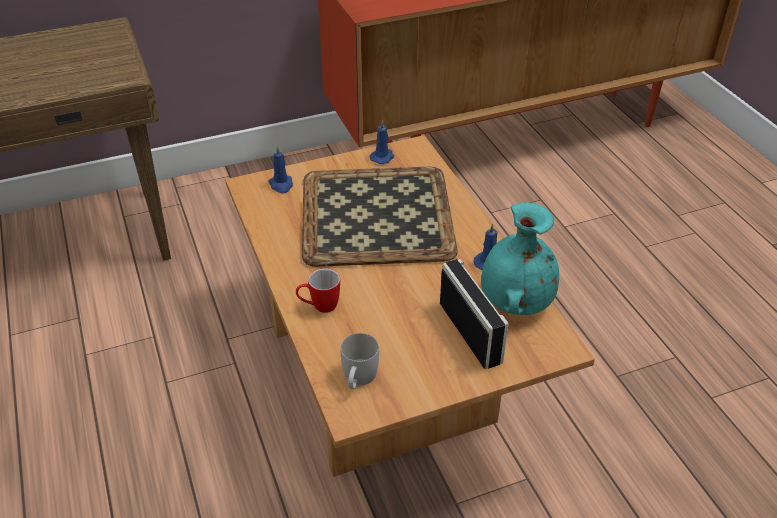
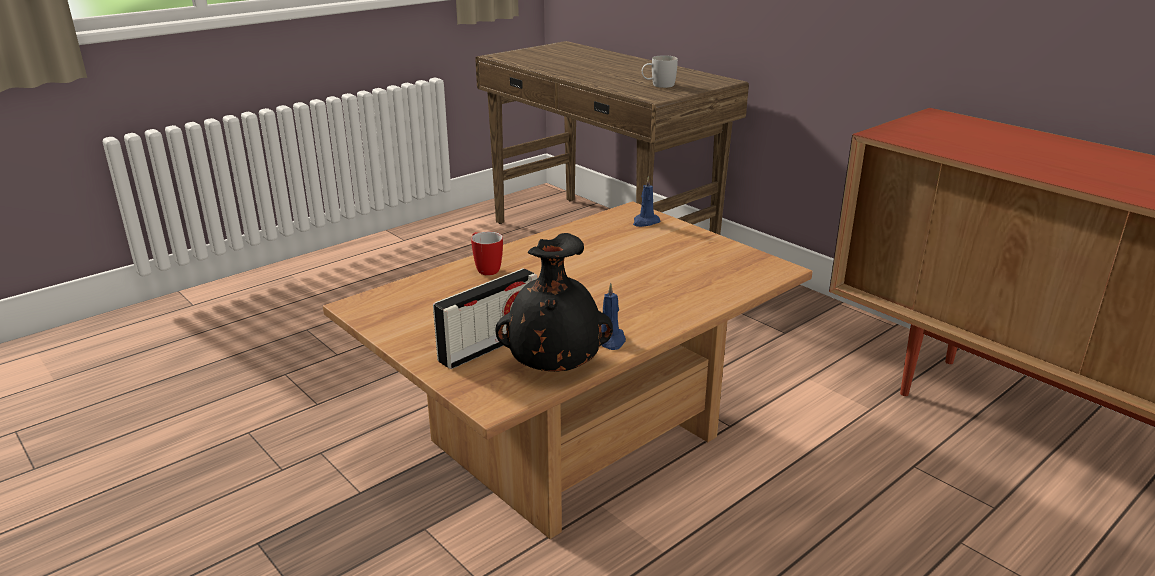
camera: 70 degrees right, 15 degrees down
(358, 379) = (399, 301): white mug -> white mug (658, 85)
(378, 217) = (638, 271): tray -> none
(382, 157) = (742, 256): blue candle -> none
(515, 301) = (554, 364): turquoise vase -> black vase

